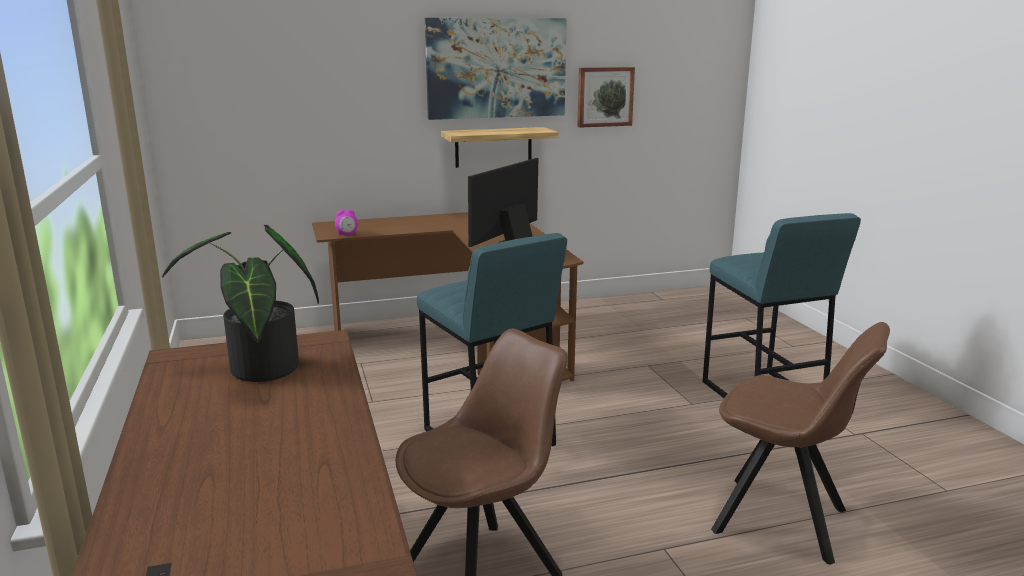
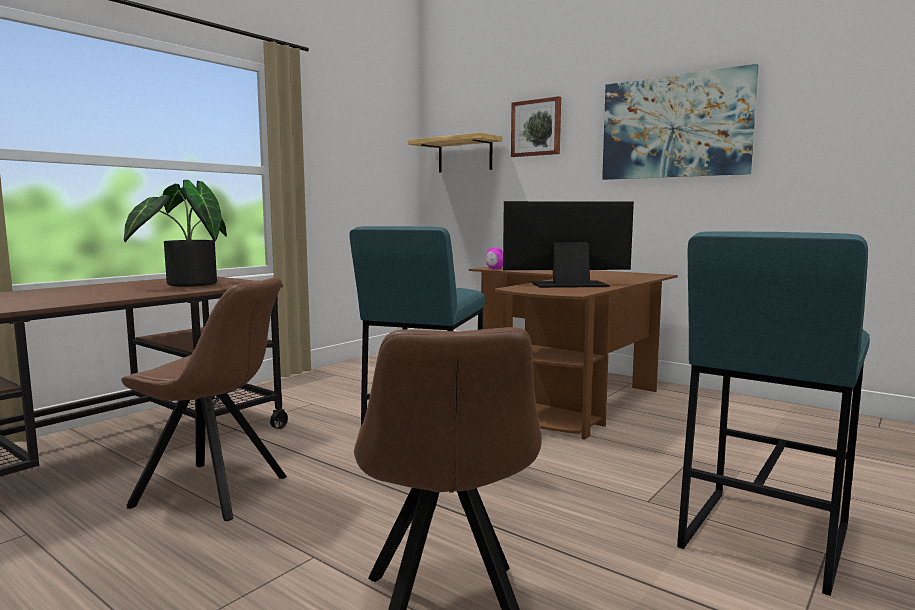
camera: 55 degrees right, 10 degrees down
(493, 147) = (667, 208): shelf -> shelf (465, 155)
(604, 96) = (811, 151): picture -> picture (536, 128)

